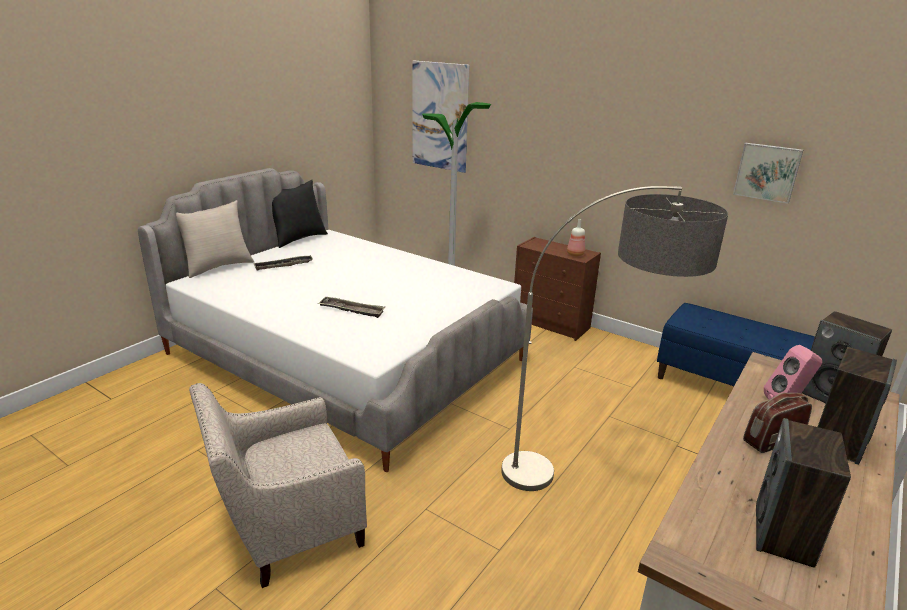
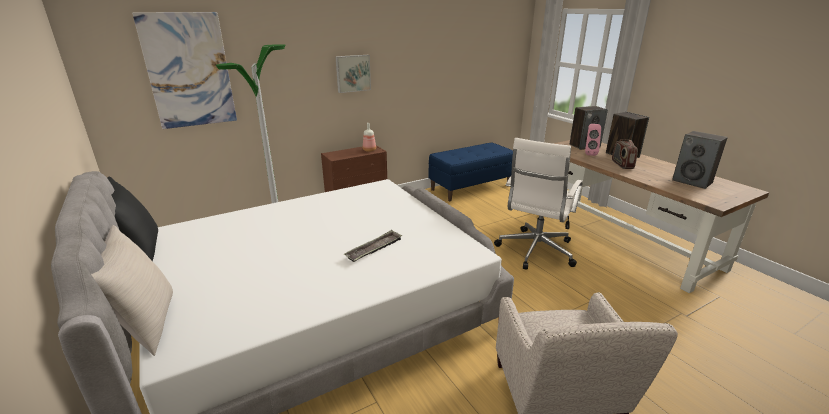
camera: 65 degrees left, 0 degrees up
(283, 265) = (213, 272): tray -> none
(591, 479) = (535, 251): floor lamp -> white office chair
(767, 172) = (454, 60): picture -> picture (352, 73)

